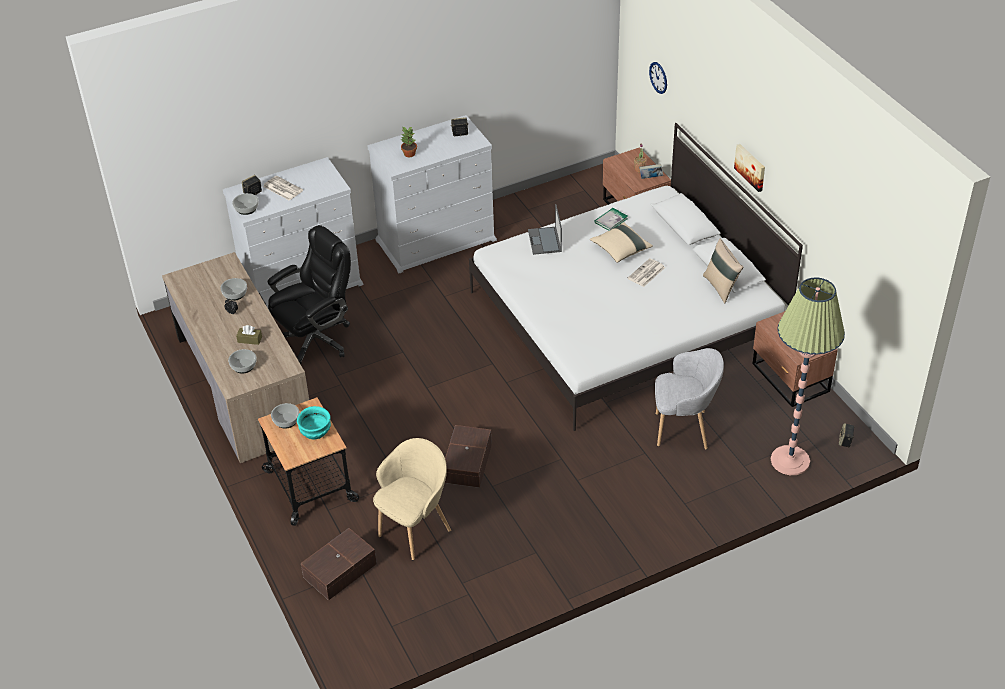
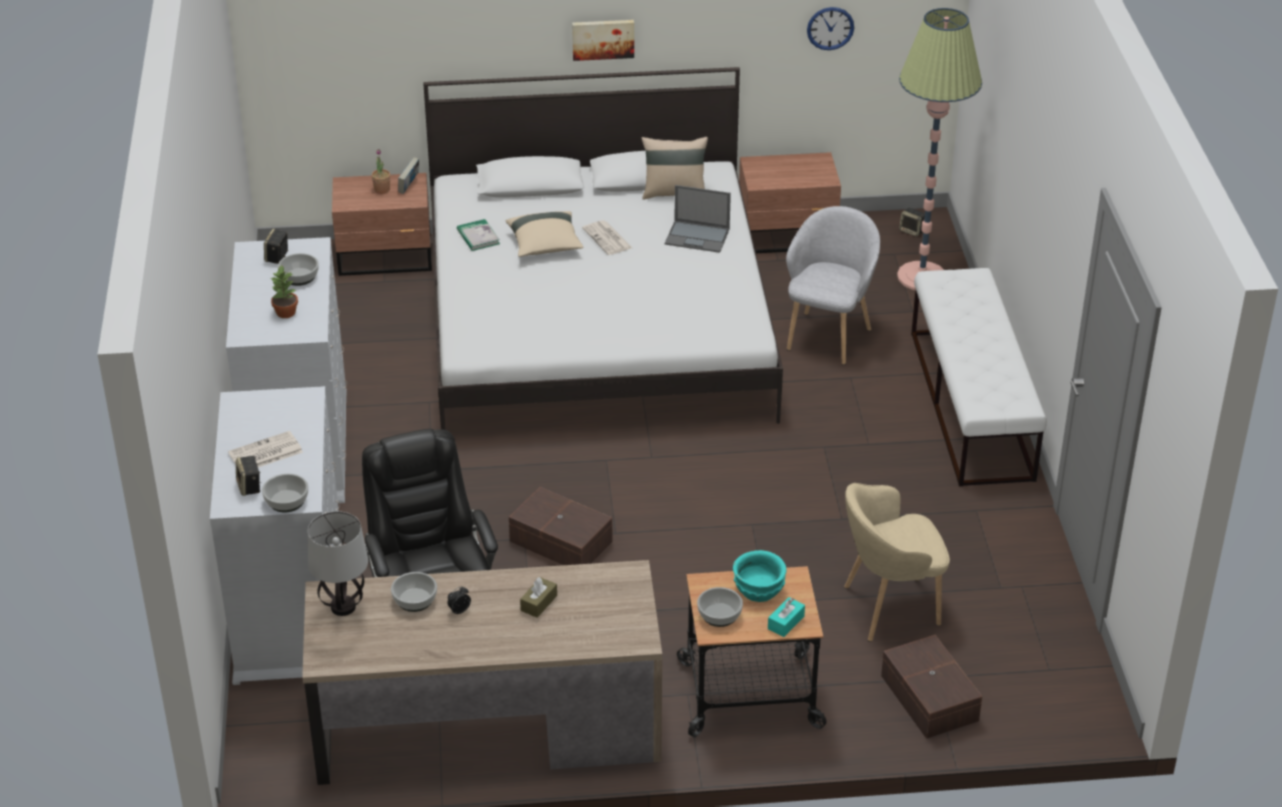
camera: 70 degrees left, 5 degrees down
(219, 271) = (343, 606): none -> table lamp
(244, 366) = (597, 620): bowl -> bowl (300, 276)
(290, 450) = (786, 622): none -> turquoise tissue box
(415, 530) = (888, 608): beige armchair -> beige armchair turned 75 degrees counterclockwise
(466, 463) = (787, 531): brown storage box -> brown storage box (561, 543)
(545, 241) = (480, 299): laptop -> laptop (698, 237)
(652, 523) = (971, 405): none -> white bench
(658, 77) = (356, 47): wall clock -> wall clock (830, 28)

